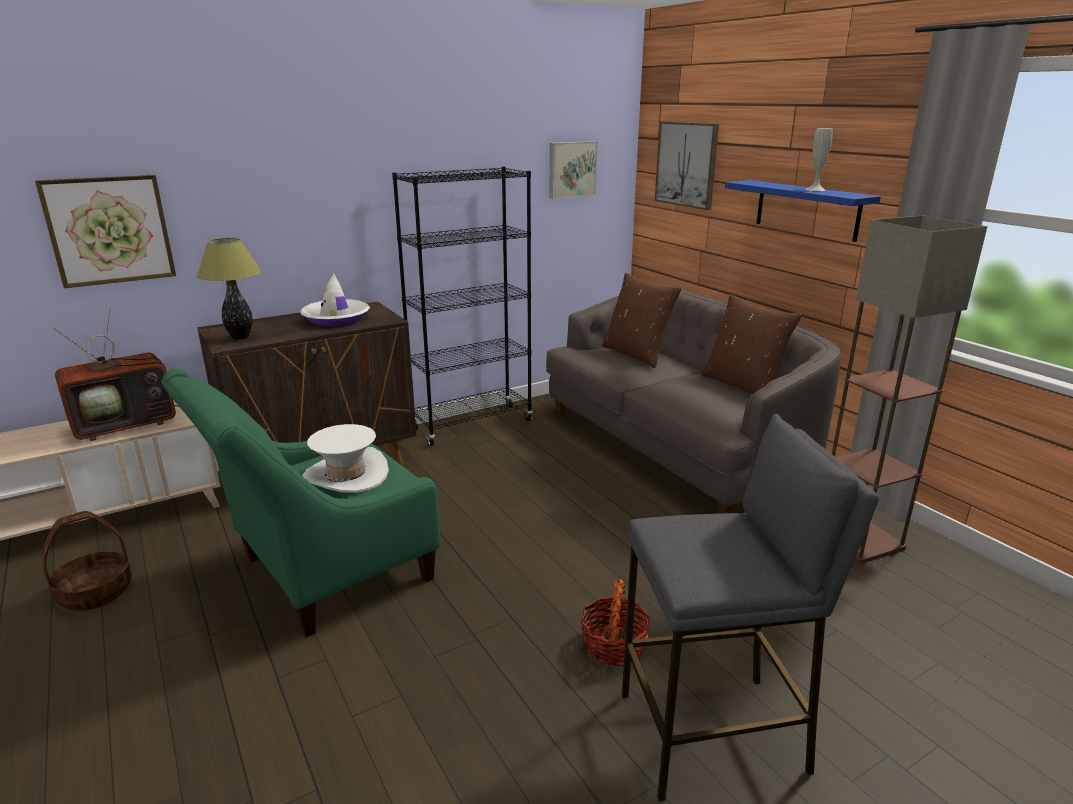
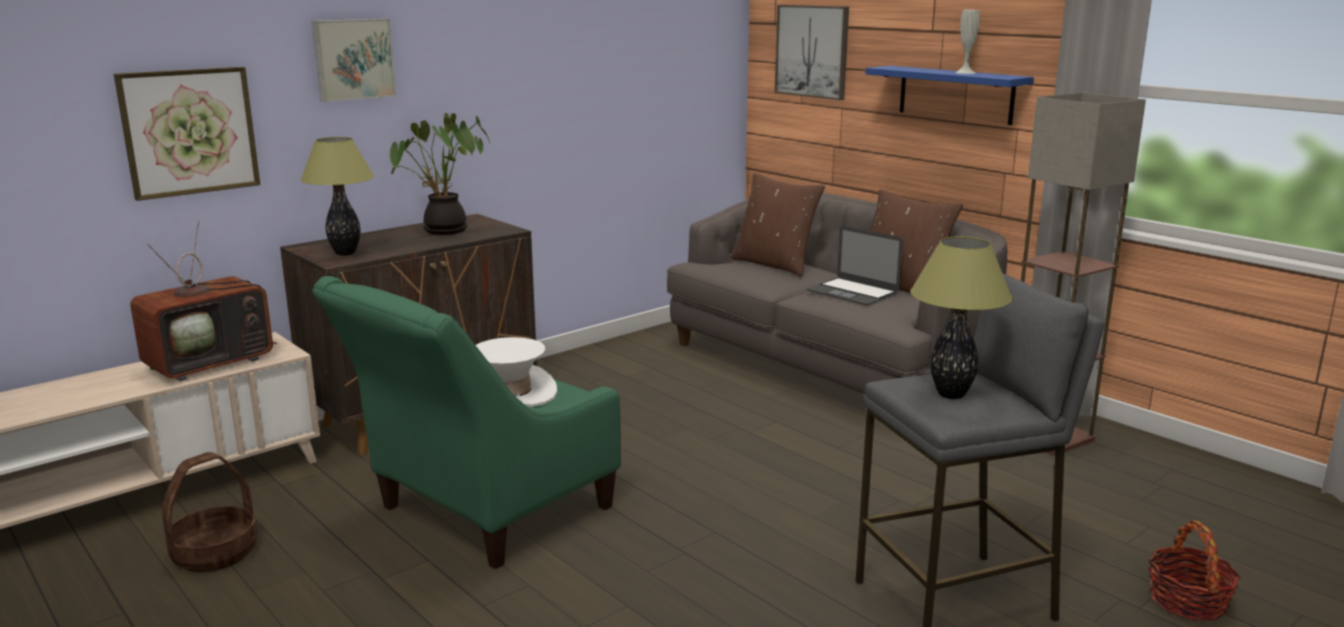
camera: 10 degrees left, 5 degrees down
(336, 318) = (443, 231): white hat -> potted plant
(472, 425) = (584, 361): black bookcase -> none
(571, 169) = (681, 59): picture -> picture (353, 59)
(614, 645) = (832, 544): basket -> basket (1188, 601)
(693, 388) = (852, 292): none -> laptop
(706, 549) = (950, 395): none -> table lamp

